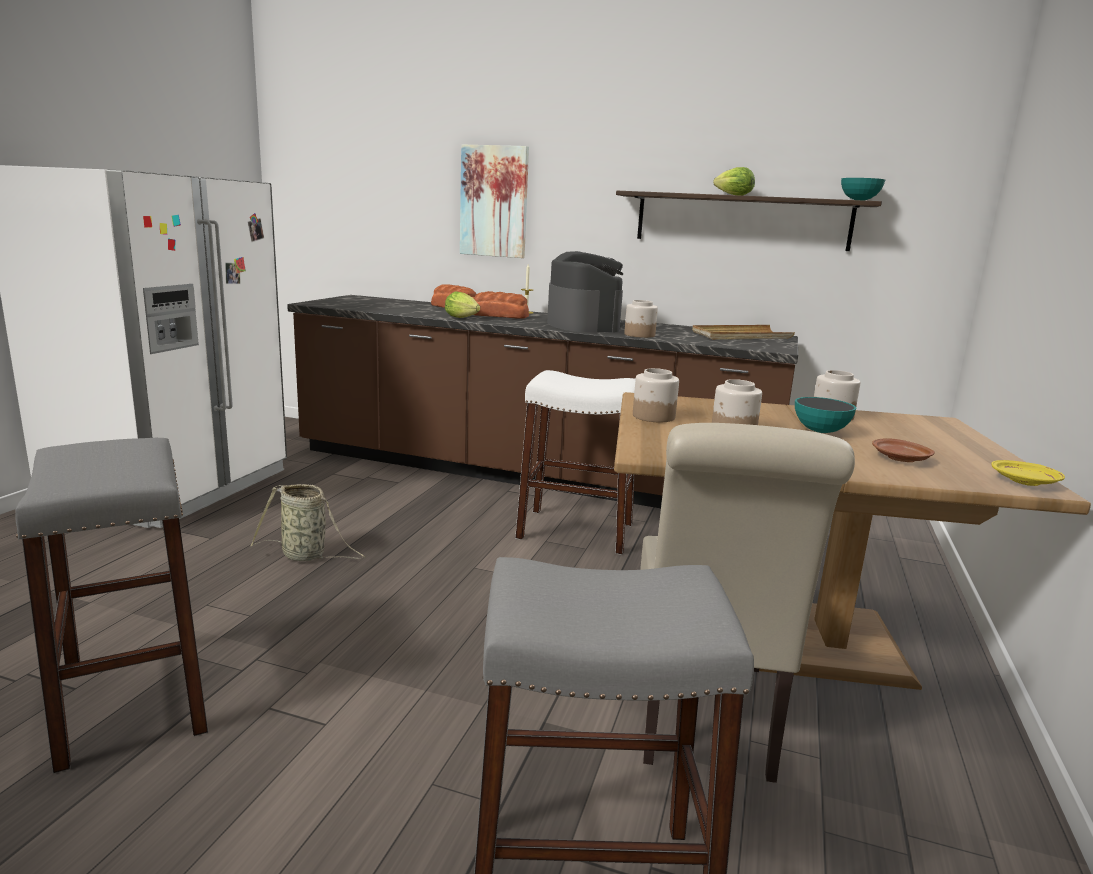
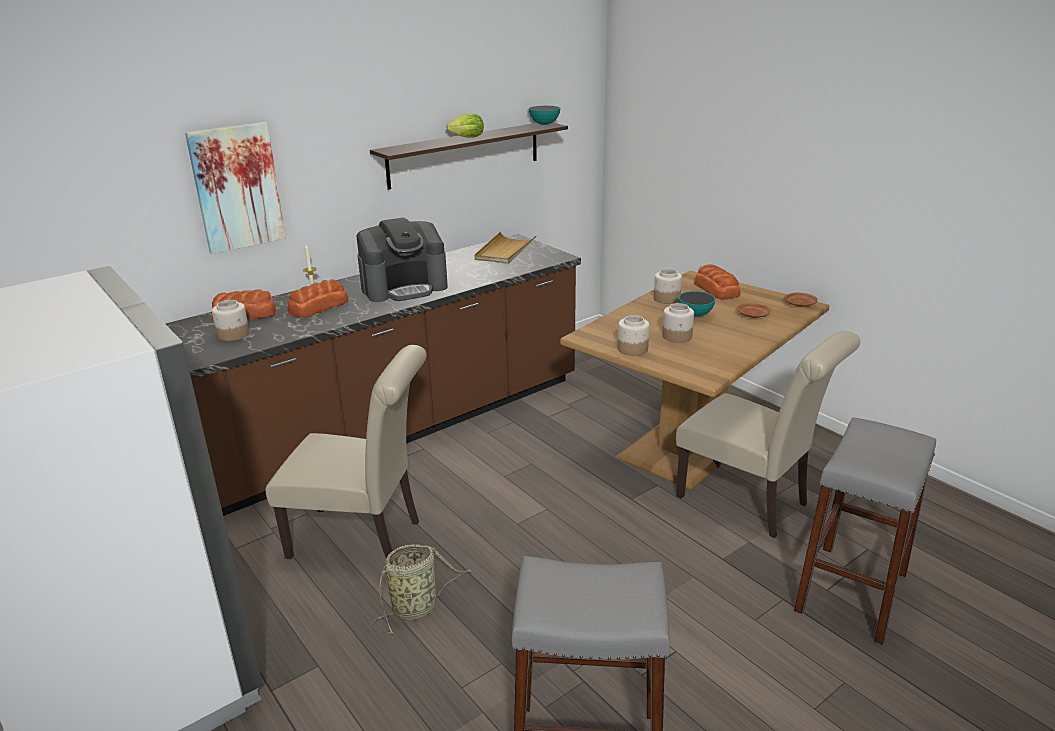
camera: 55 degrees left, 10 degrees up
(383, 510) = (363, 539): none -> beige chair
(463, 318) = (316, 326): lettuce -> none
(575, 531) = (500, 457): white stool -> none
(583, 325) = (404, 287): coffee machine -> coffee machine turned 135 degrees clockwise
(640, 335) = (469, 281): jar -> jar (234, 334)
(931, 434) = (716, 289): none -> bread
(1025, 482) = (800, 304): yellow plate -> brown plate

